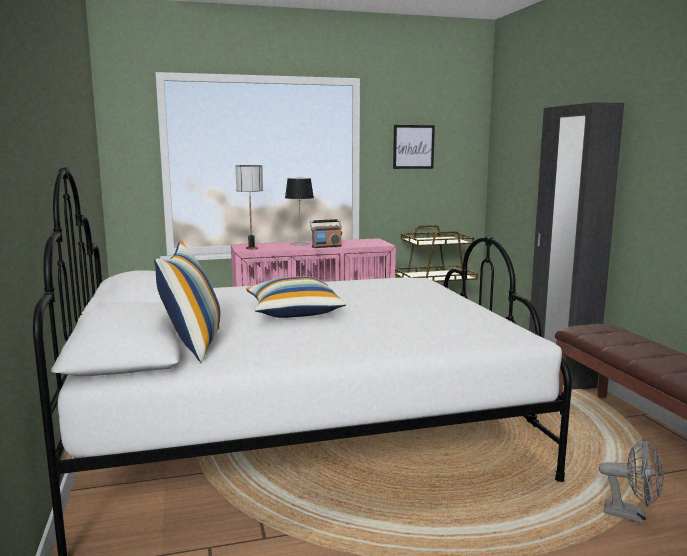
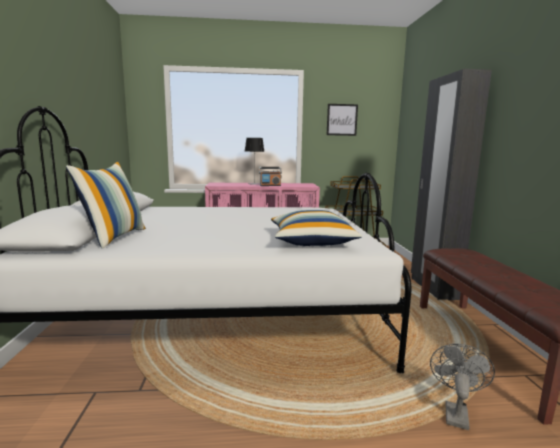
camera: 10 degrees right, 0 degrees up
(251, 248) = (218, 184): table lamp -> none
(294, 312) = (212, 222): pillow -> pillow (311, 241)
(631, 515) = (455, 412): grey fan -> grey fan turned 105 degrees counterclockwise

